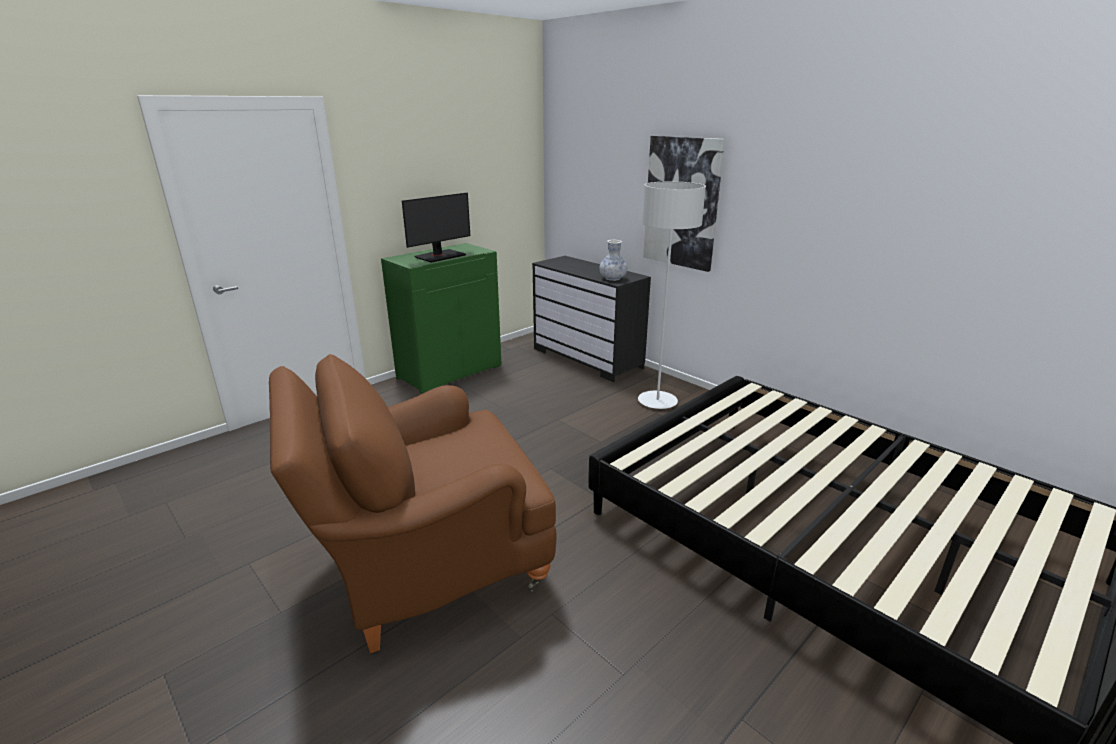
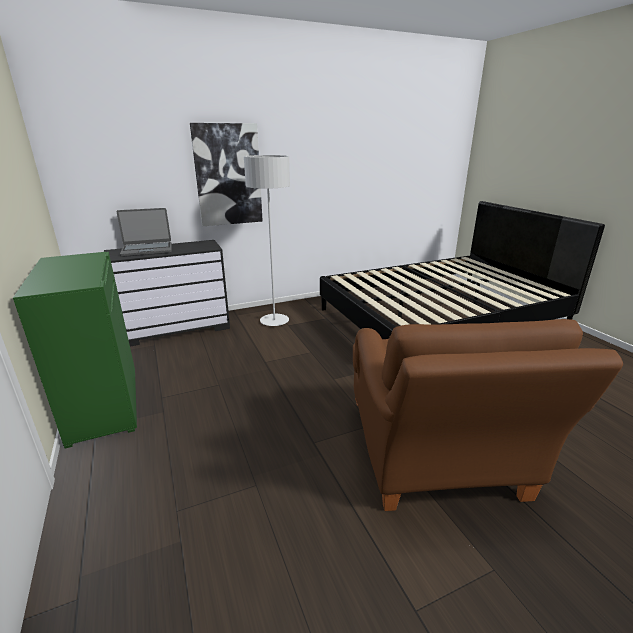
camera: 70 degrees left, 0 degrees up
(440, 256) = (77, 271): monitor -> none
(579, 265) = (147, 250): none -> laptop
(612, 278) = (201, 247): vase -> none

